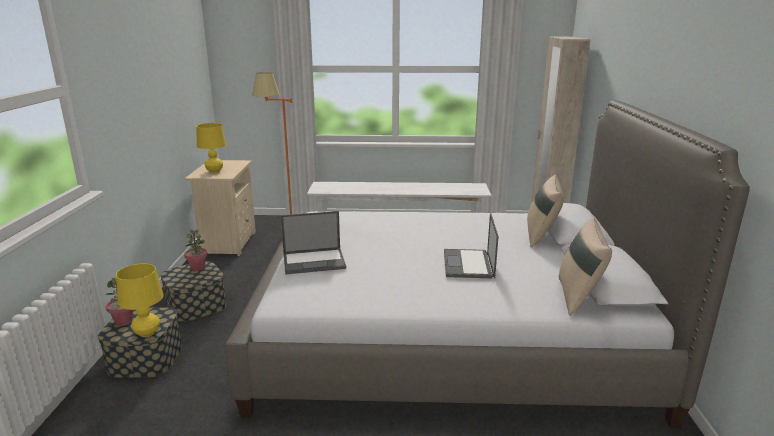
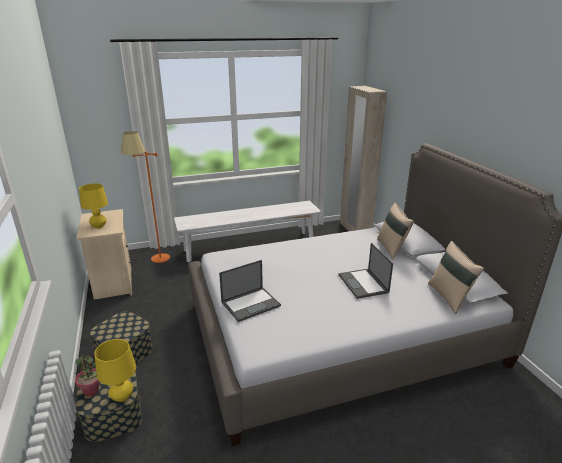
camera: 20 degrees left, 5 degrees up
(198, 267) = (121, 320): potted plant -> none

